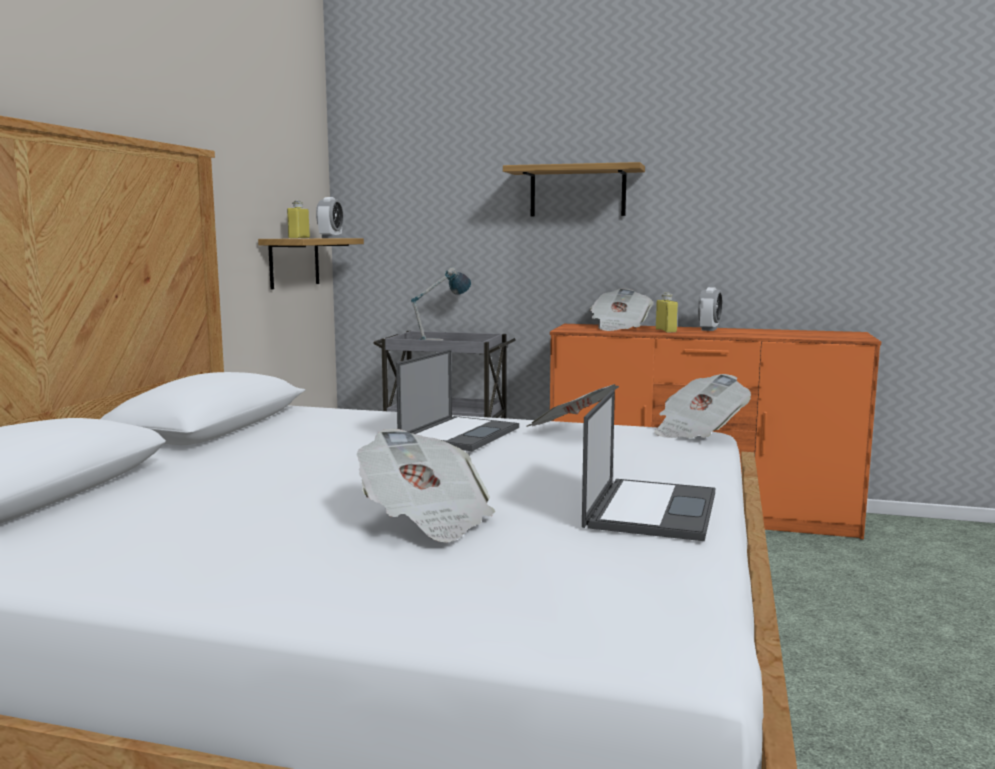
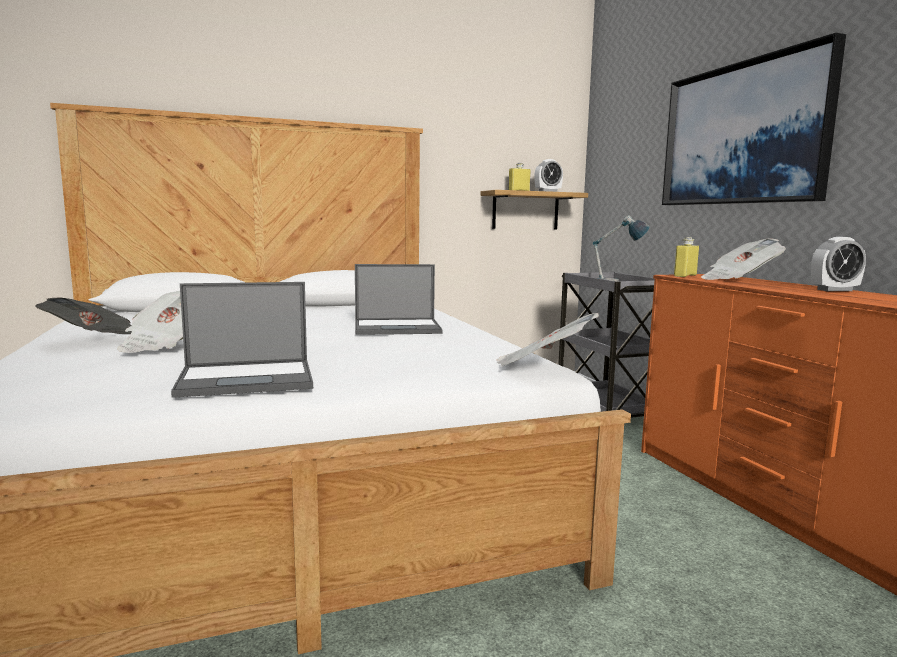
camera: 55 degrees right, 0 degrees up
(571, 431) = (460, 342): newspaper -> newspaper (95, 341)
(577, 191) = (742, 134): shelf -> picture
(666, 330) = (769, 285): yellow bottle -> yellow bottle (685, 276)

